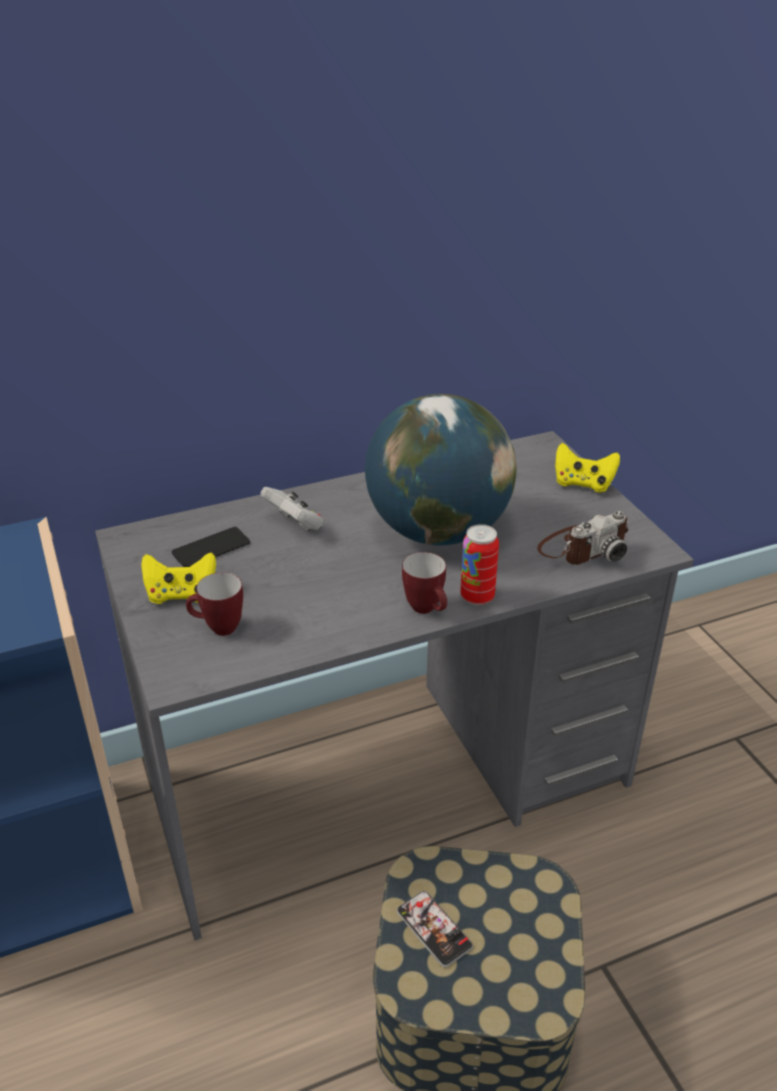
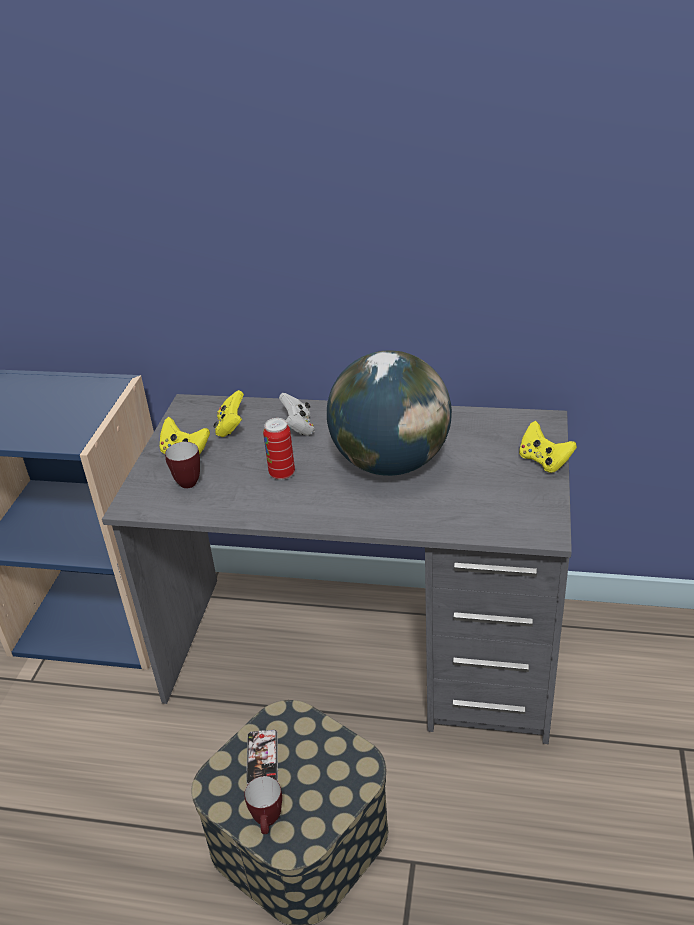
camera: 35 degrees right, 0 degrees up
(211, 548) = (231, 427): phone -> yellow game controller
(427, 610) = (324, 517): mug -> mug (268, 823)
(477, 597) = (368, 520): can -> can (282, 474)
(582, 548) = (487, 511): camera -> none

